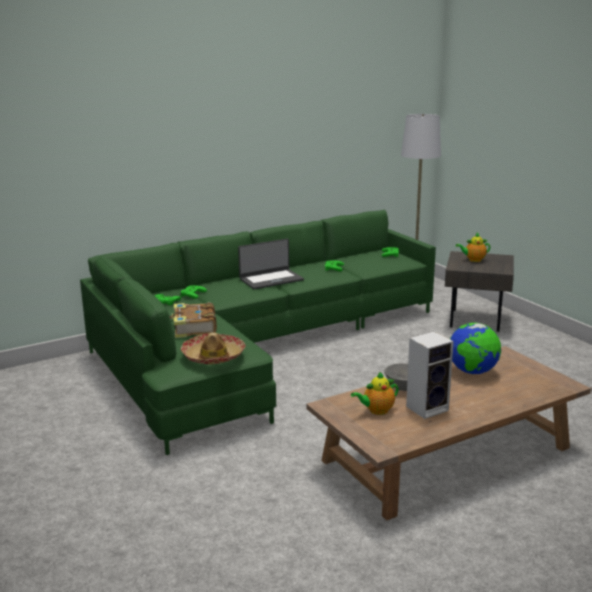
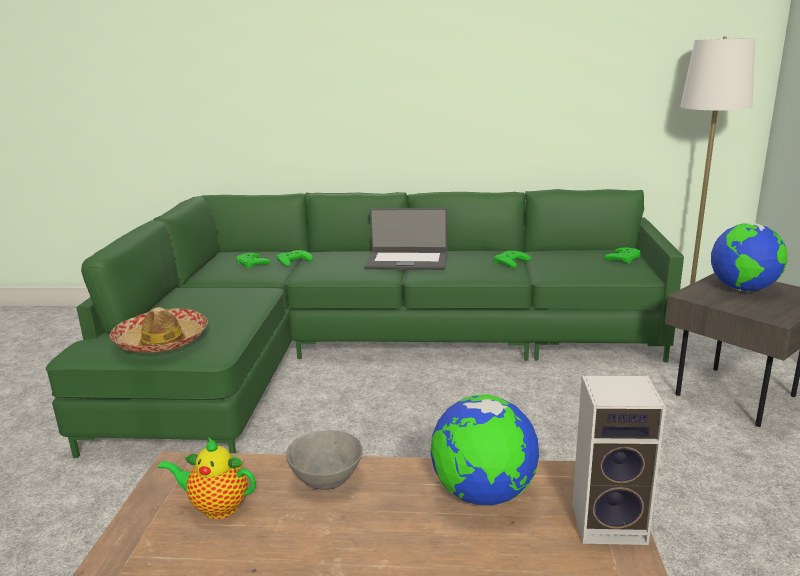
camera: 35 degrees right, 0 degrees up
(193, 328) = (214, 300): book -> none
(428, 408) = (294, 538): speaker -> speaker (611, 523)
(473, 260) = (743, 289): teapot -> globe

